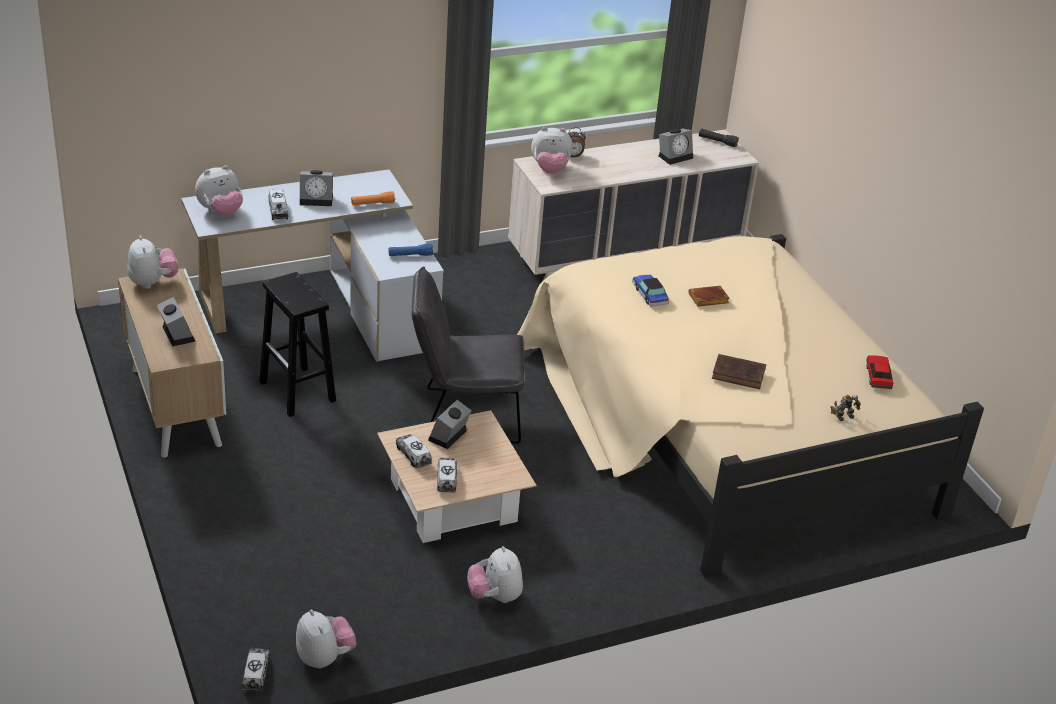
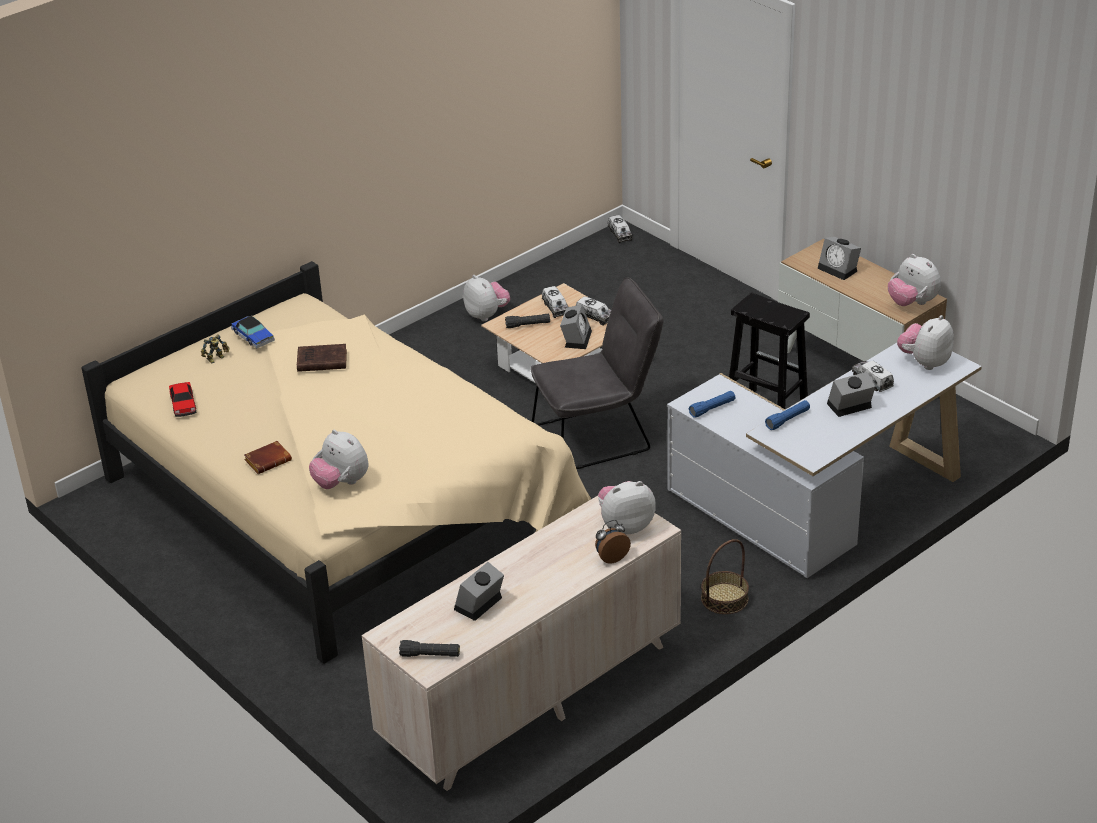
camera: 165 degrees right, 0 degrees up
(324, 657) = (582, 253): plush toy -> plush toy (341, 483)
(372, 204) = (787, 420): orange flashlight -> blue flashlight
(455, 269) = (724, 598): none -> basket
(488, 467) = (528, 325): none -> black flashlight
(649, 294) = (436, 416): toy car -> toy car (253, 337)
(707, 300) = (373, 428): brown book -> brown book (268, 460)

